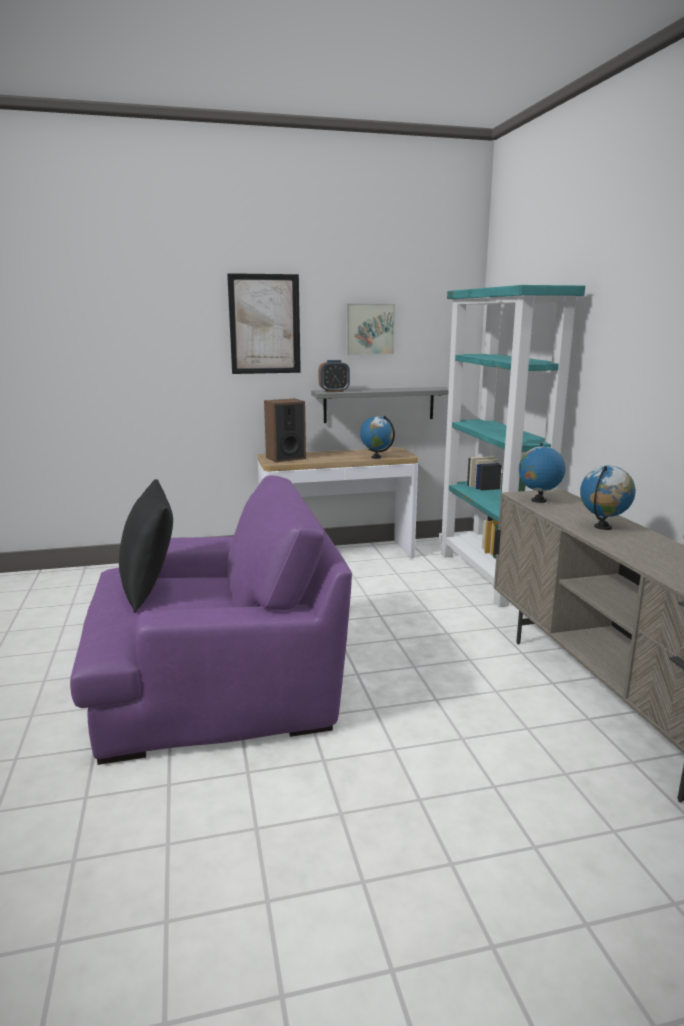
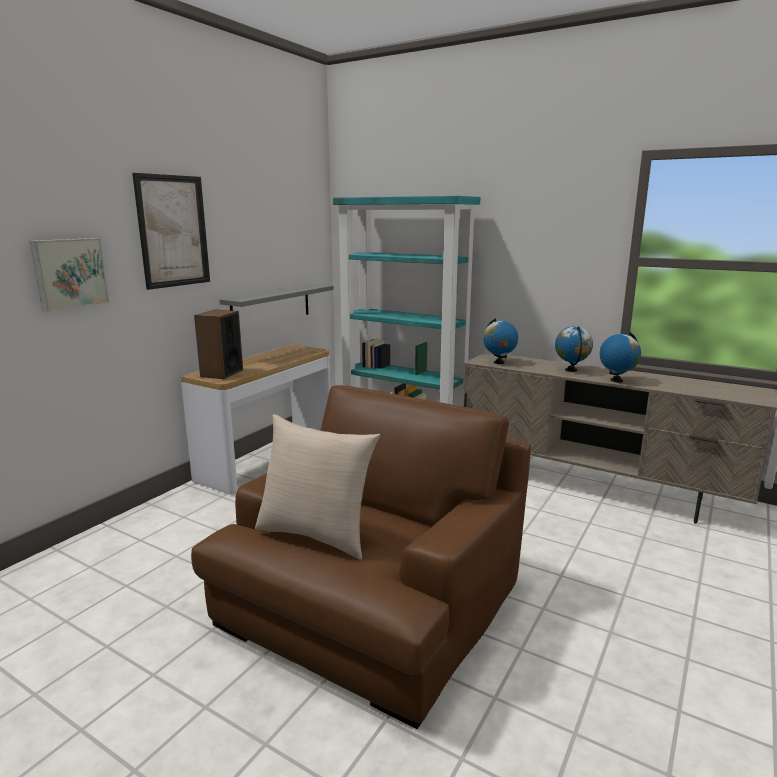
camera: 45 degrees left, 0 degrees up
(150, 588) = (316, 534): black pillow -> beige pillow
(217, 680) = (371, 602): purple armchair -> brown armchair
(334, 391) = (247, 297): alarm clock -> none
(369, 329) = (259, 233): picture -> picture (69, 273)
(376, 457) = (298, 356): globe -> globe (616, 380)

